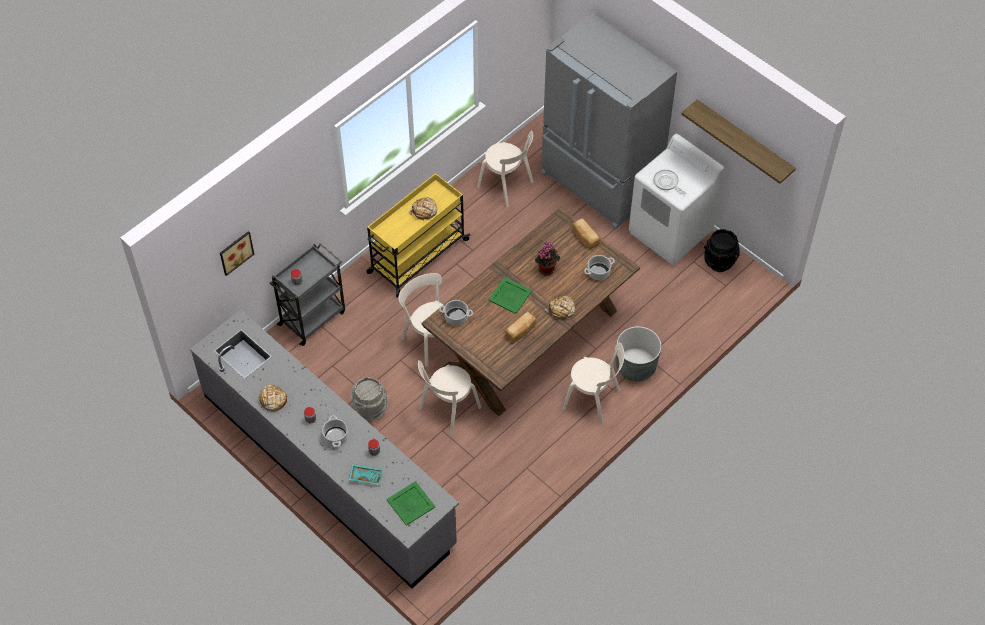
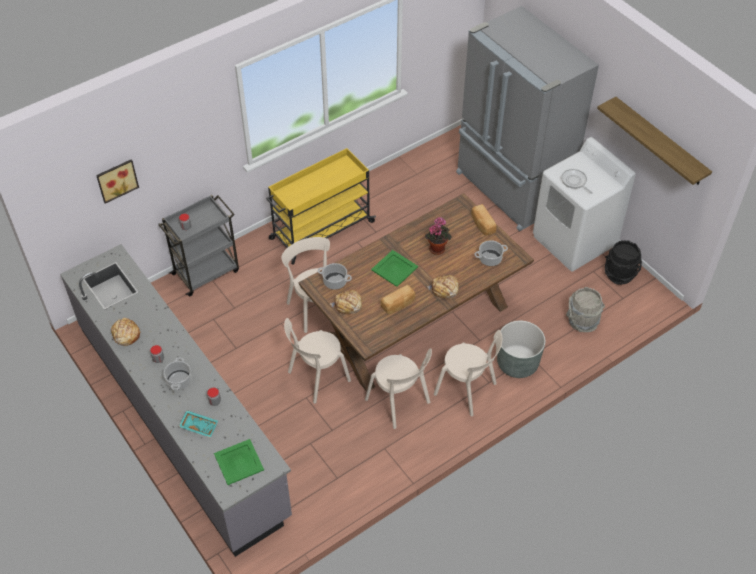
camera: 10 degrees right, 5 degrees down
(370, 408) = (239, 365): grey bucket -> grey bucket (582, 321)
(424, 211) = (329, 181): bread -> bread (348, 305)
(507, 185) = (421, 179): beige chair -> beige chair (399, 403)

